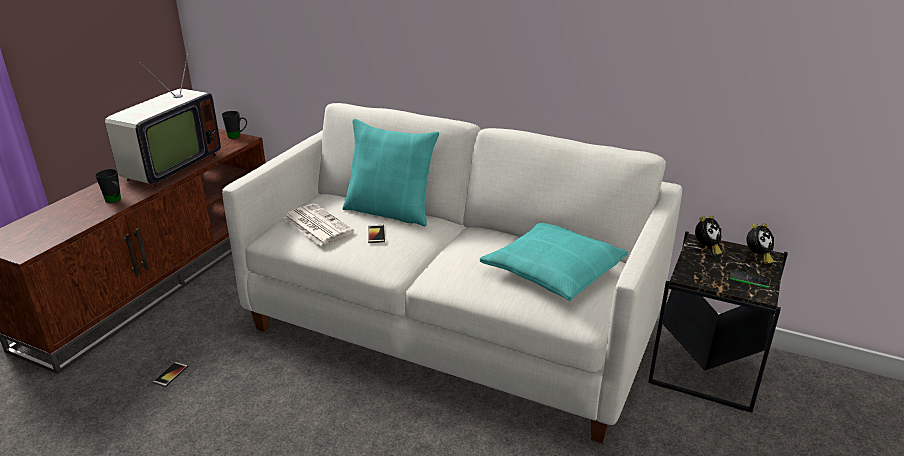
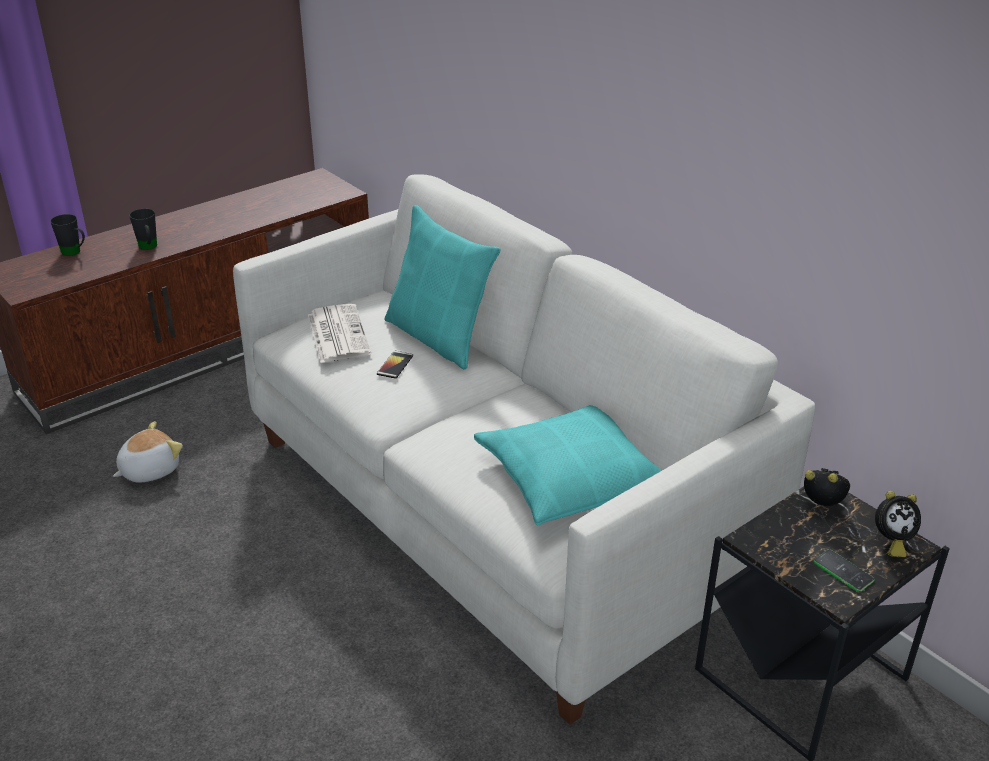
camera: 25 degrees right, 5 degrees up
(168, 167) = (232, 214): television -> none
(170, 374) = (149, 470): phone -> plush toy
(237, 136) = (339, 186): black mug -> black mug (75, 253)
(706, 249) = (823, 506): alarm clock -> alarm clock turned 135 degrees counterclockwise

